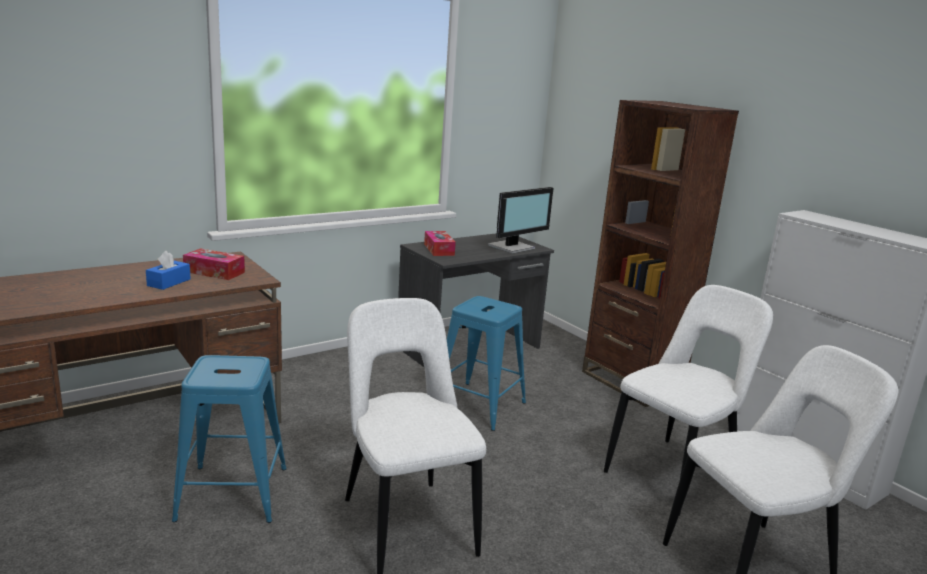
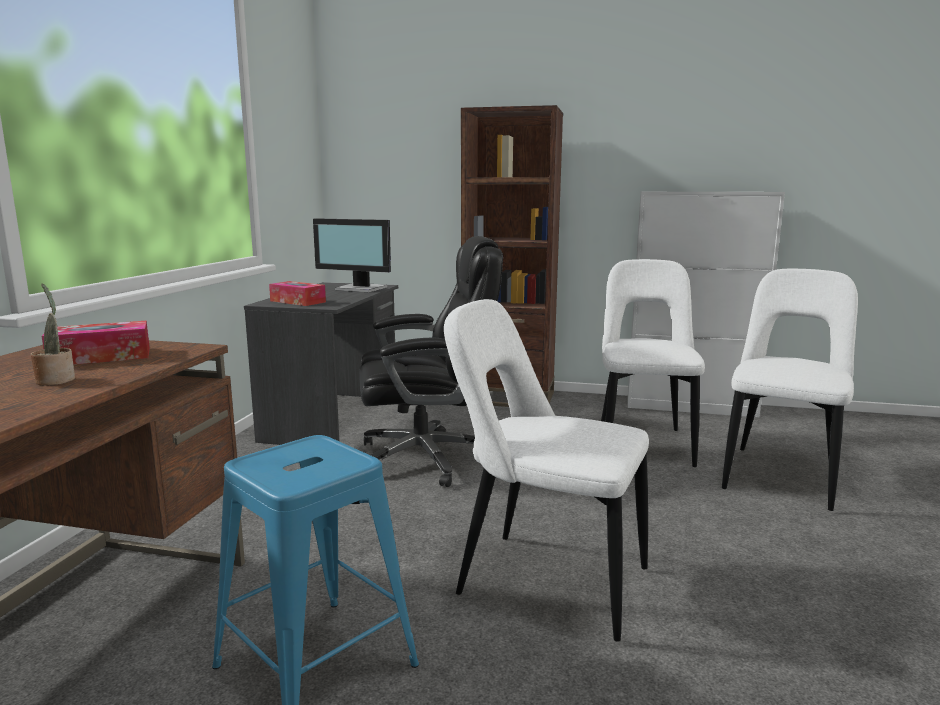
camera: 40 degrees left, 5 degrees down
(169, 282) = (56, 380): blue tissue box -> potted plant
(479, 405) = (426, 458): blue stool -> black office chair
(513, 247) = (361, 289): monitor -> monitor turned 105 degrees clockwise

